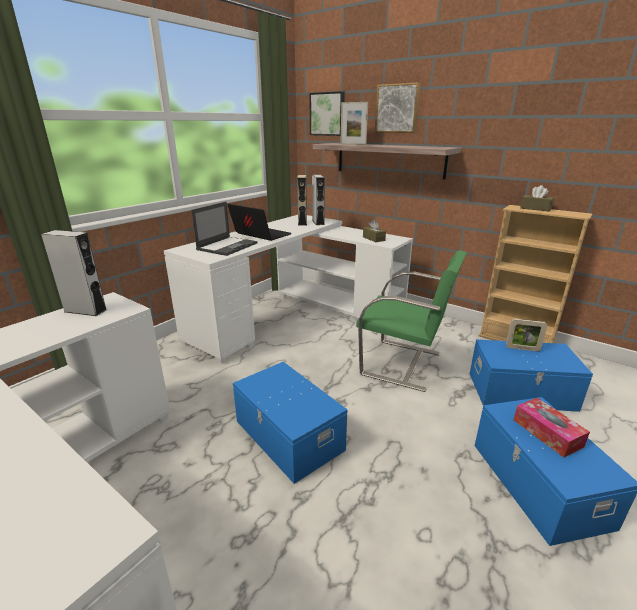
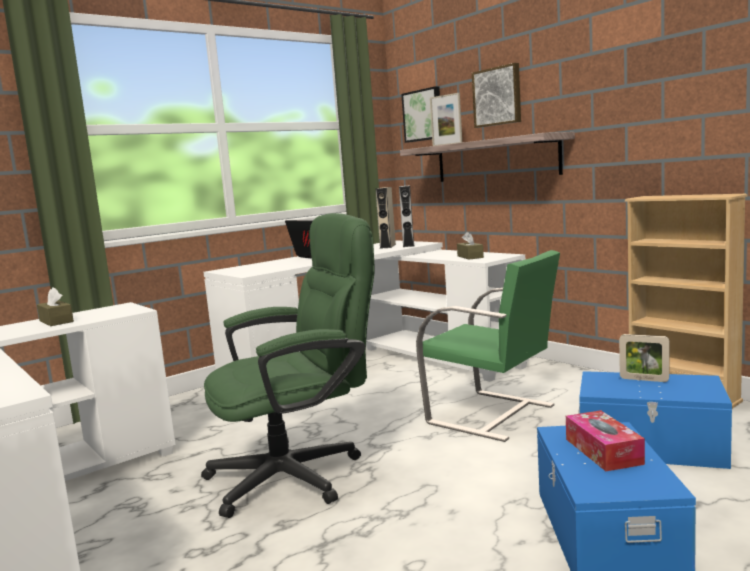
camera: 15 degrees right, 15 degrees down
(85, 310) = (94, 312): grey speaker -> none
(227, 246) = (276, 266): laptop -> none
(288, 436) = (299, 474): blue storage box -> green office chair
(535, 208) = (670, 195): brown tissue box -> brown tissue box (56, 321)

